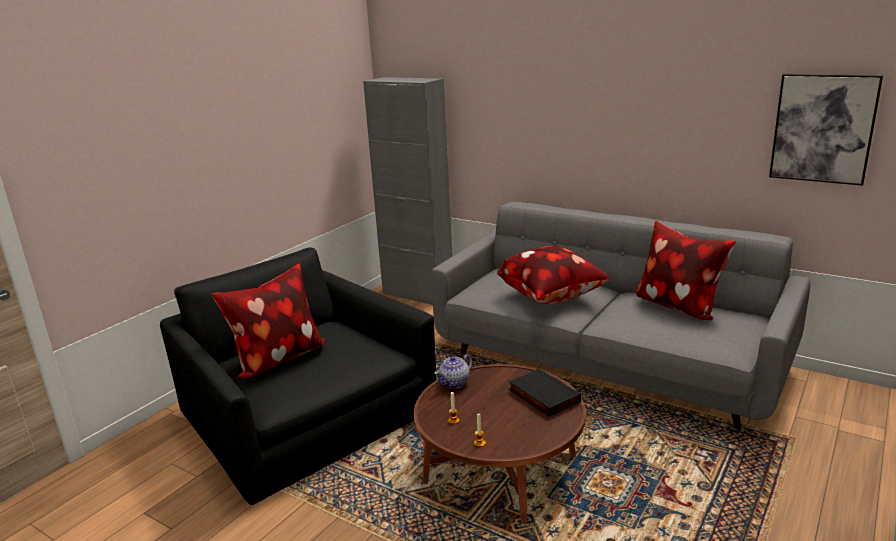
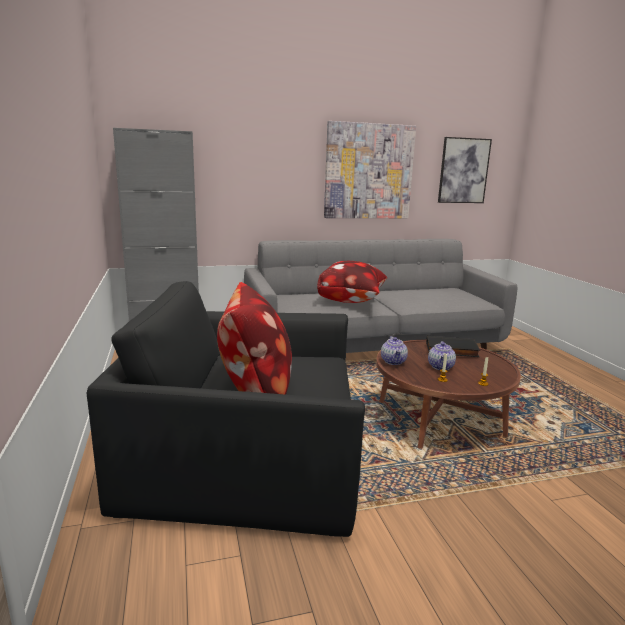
camera: 50 degrees left, 5 degrees down
(486, 408) = (441, 367): none -> teapot
(652, 125) = (368, 171): none -> picture
(677, 306) = (419, 290): pillow -> none

